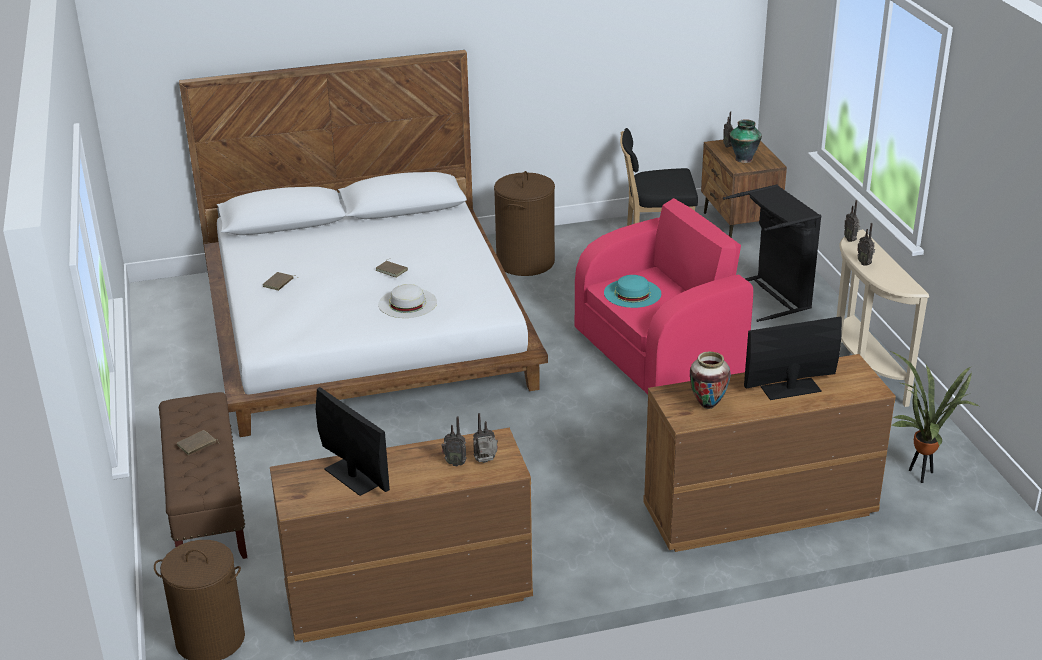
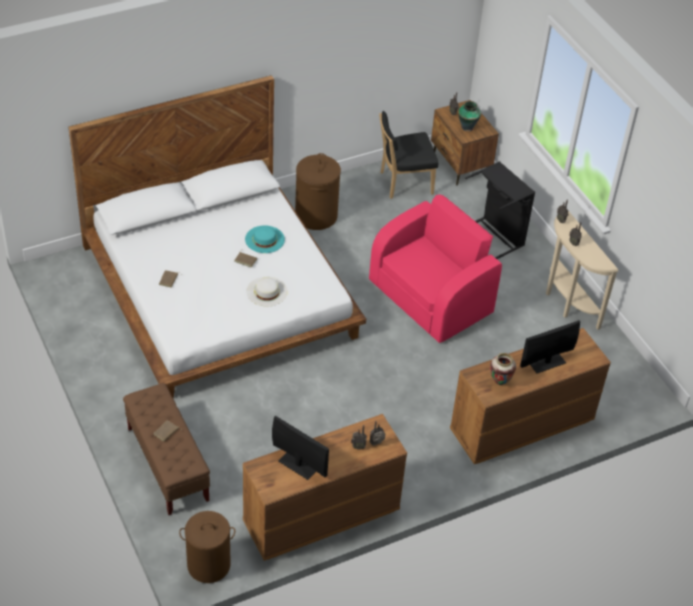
camera: 15 degrees left, 15 degrees up
(632, 293) = (415, 264): turquoise hat -> turquoise hat (264, 239)
(920, 474) = (614, 385): potted plant -> none

